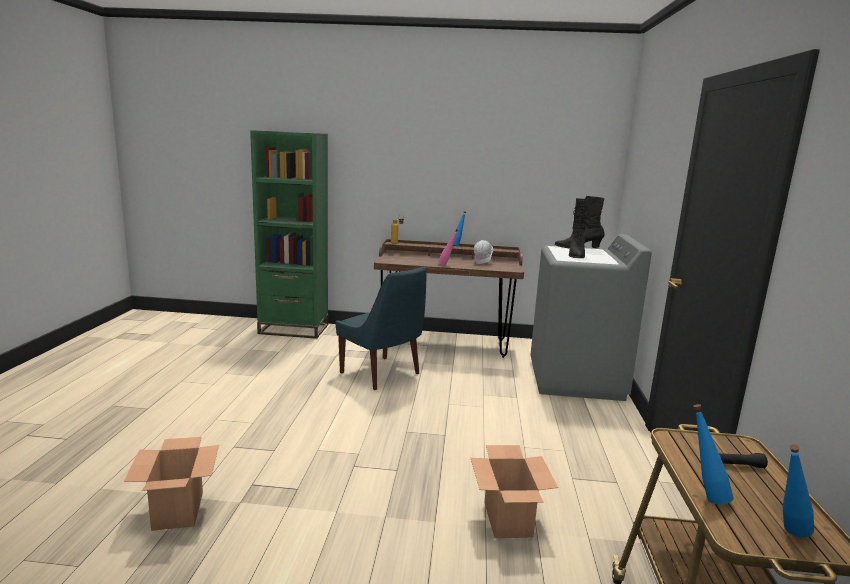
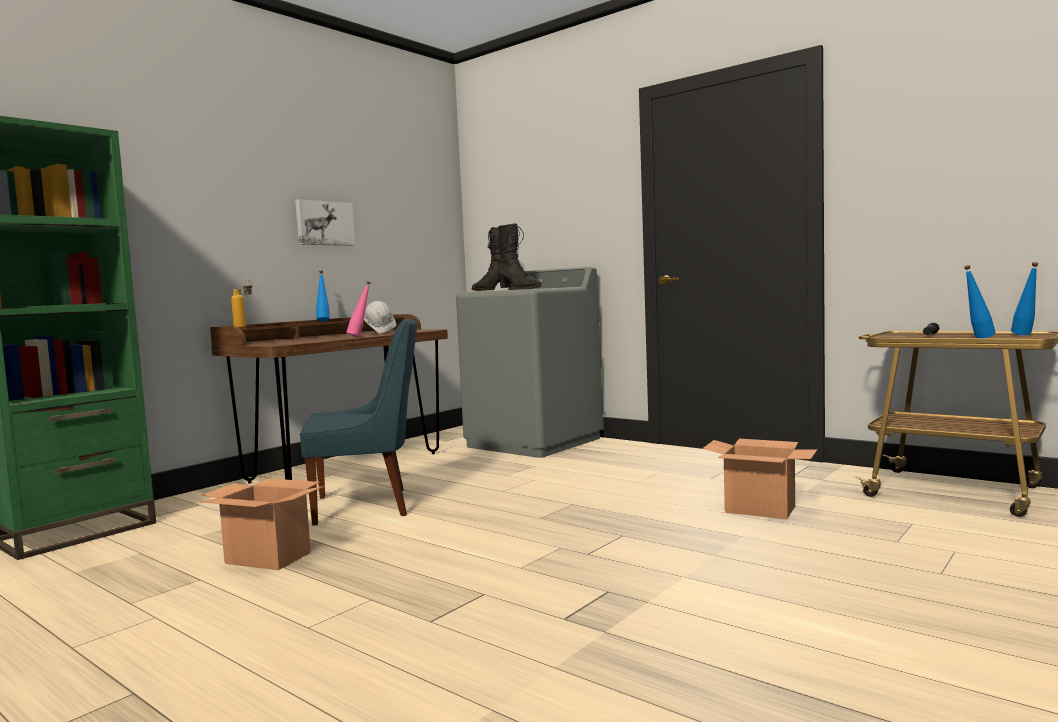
camera: 55 degrees left, 10 degrees down
(178, 510) = (581, 682): cardboard box -> cardboard box (267, 558)
(478, 177) = (324, 223): none -> picture

